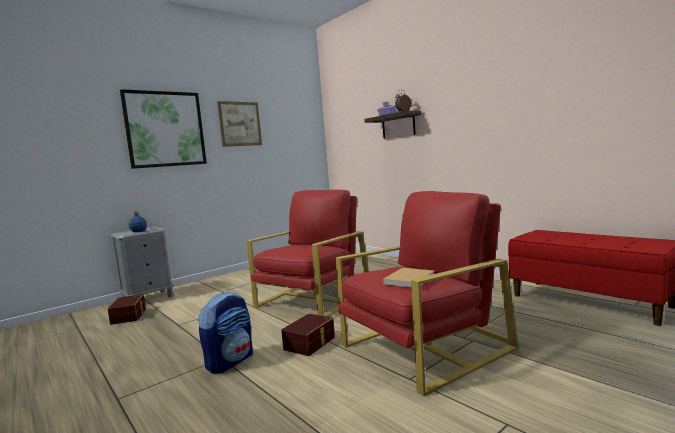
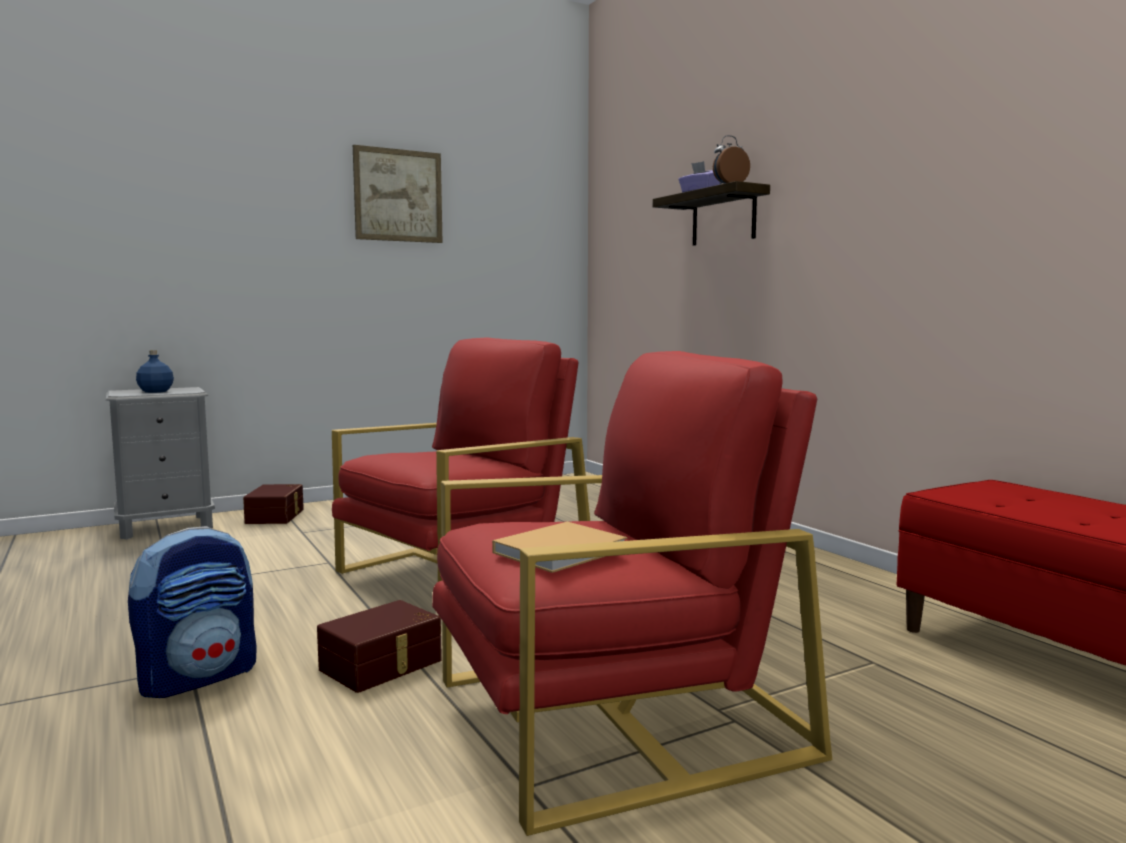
camera: 10 degrees right, 0 degrees up
(129, 316) = (105, 556): brown storage box -> brown storage box (276, 516)
(165, 129) = (238, 194): picture -> none

